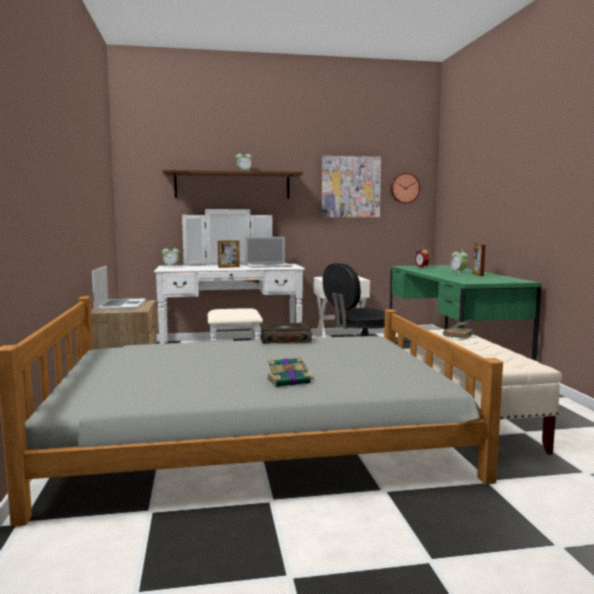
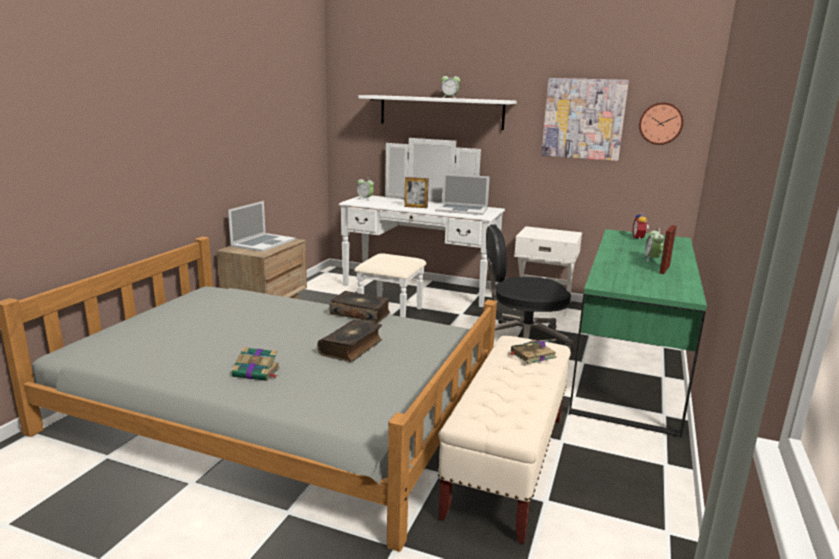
camera: 30 degrees right, 10 degrees up
(232, 185) = (441, 112): brown shelf -> white shelf
(326, 356) = (352, 347): none -> book

